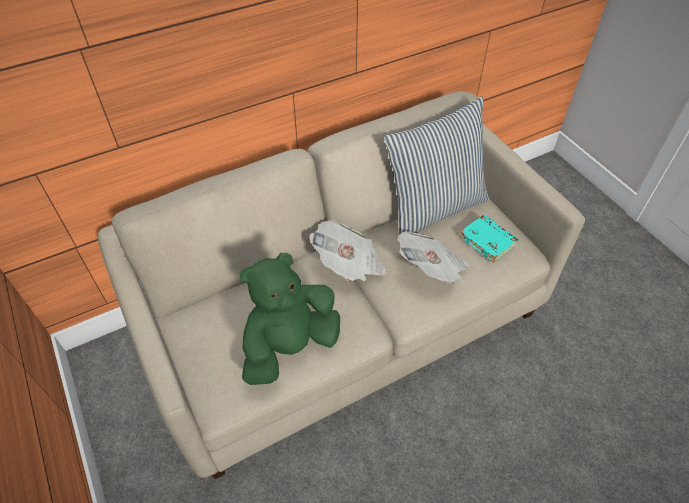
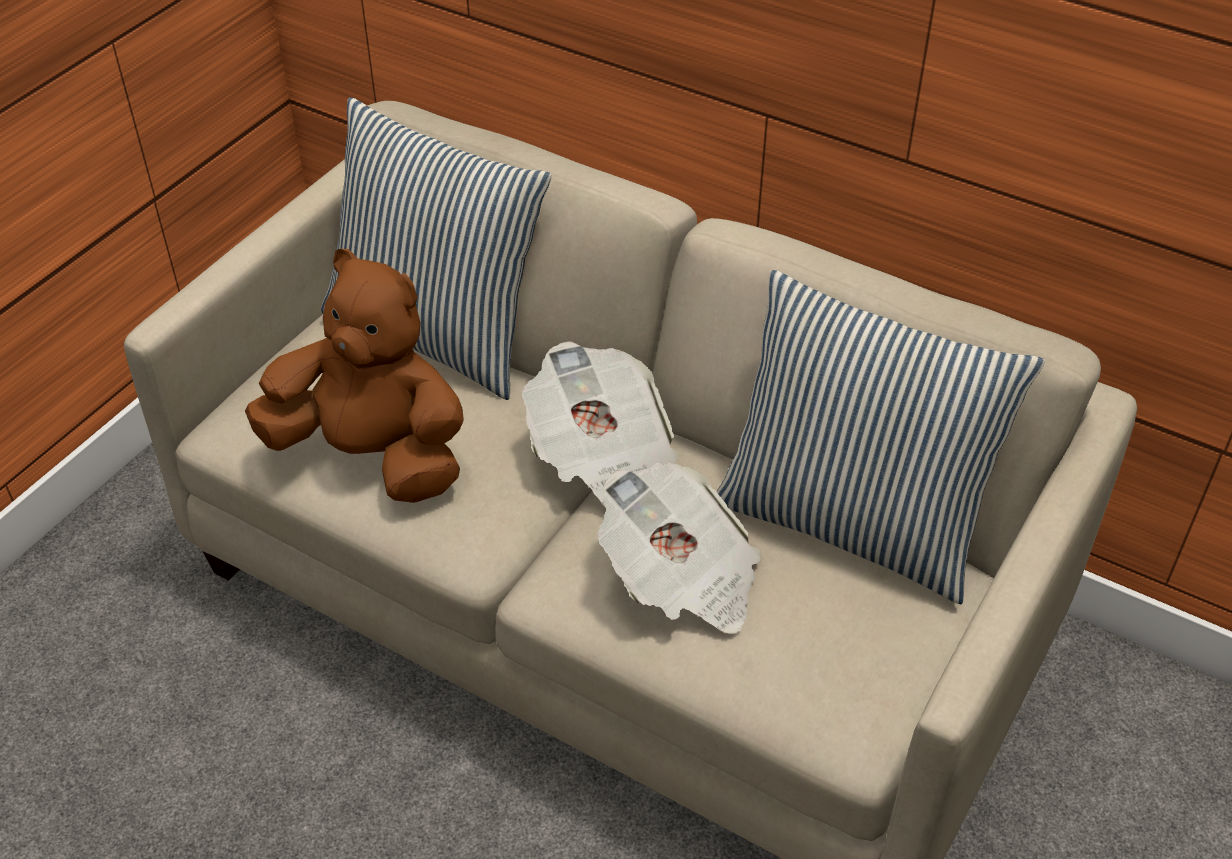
camera: 60 degrees right, 5 degrees down
(226, 289) = (438, 333): none -> pillow
(290, 346) = (373, 455): green plush toy -> brown plush toy
(488, 240) = (832, 642): turquoise book -> none

